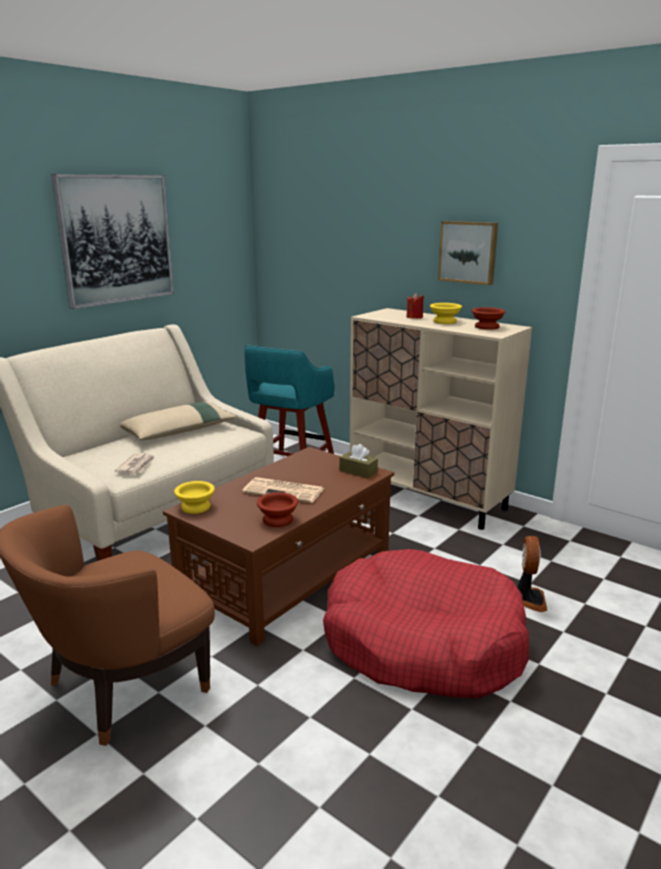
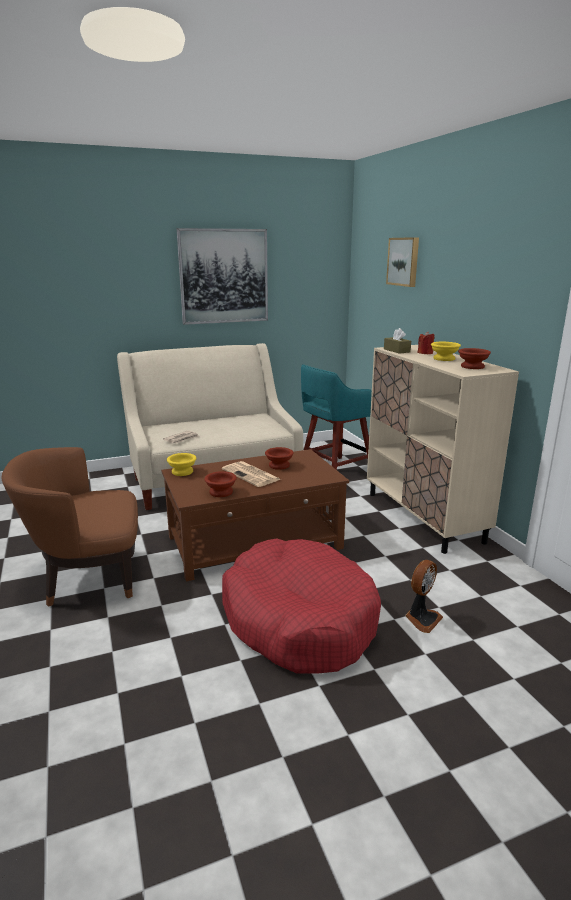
camera: 30 degrees right, 0 degrees up
(179, 431) = (236, 422): beige pillow -> none
(300, 473) = (278, 465): none -> brown bowl
(358, 471) = (322, 473): brown tissue box -> brown tissue box (396, 350)
(468, 252) = (480, 296): picture -> picture (404, 261)

